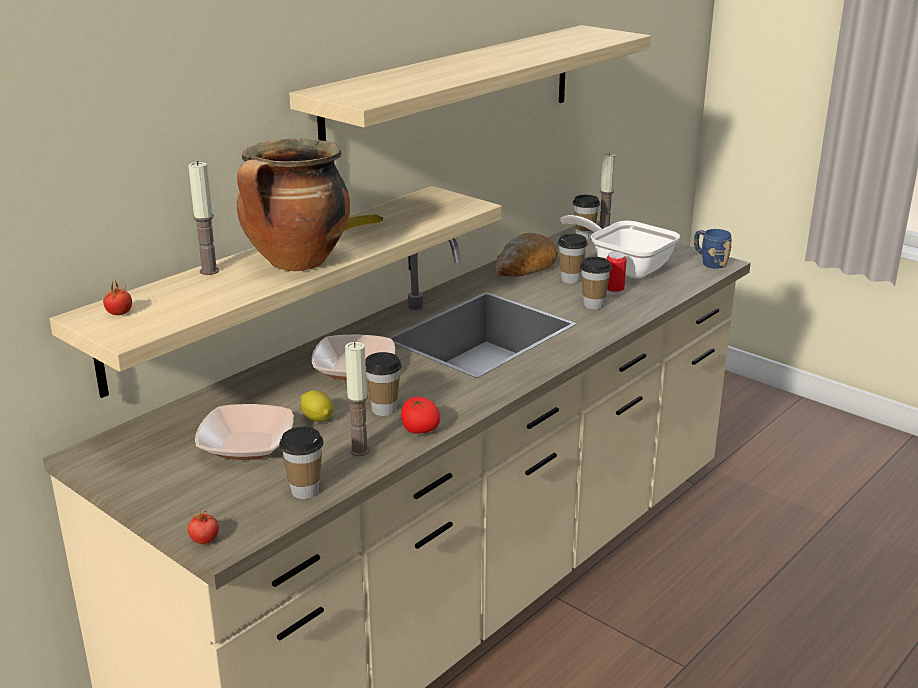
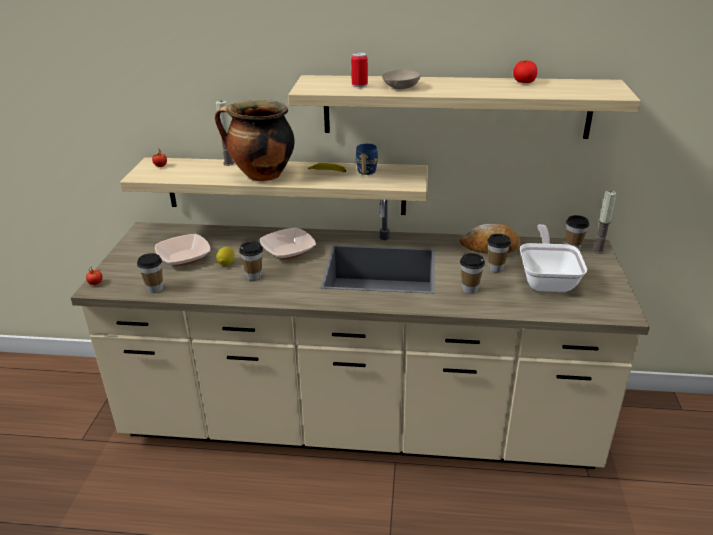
camera: 55 degrees right, 5 degrees up
(359, 450) = (205, 286): candle -> none
(419, 430) = (242, 294): tomato -> tomato (524, 82)
(446, 73) = (402, 87): none -> beige bowl
(614, 291) = (503, 289): can -> can (359, 86)
(709, 262) = (616, 309): blue mug -> blue mug (368, 169)

